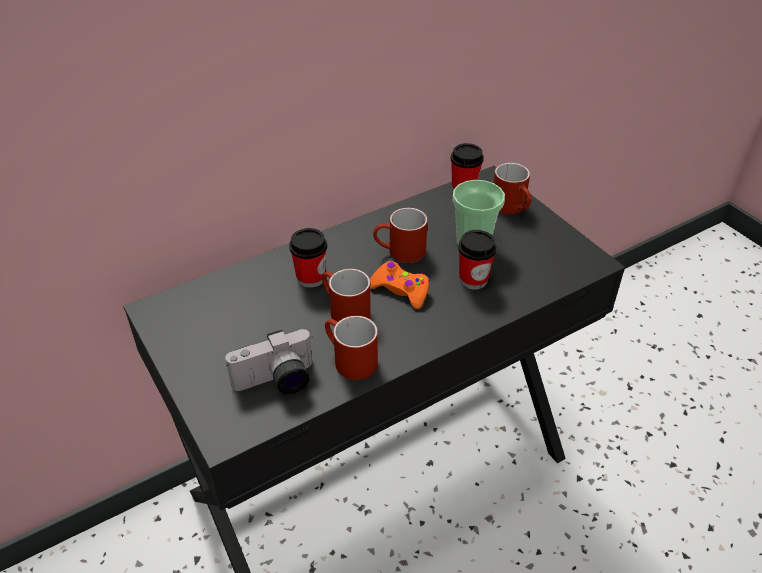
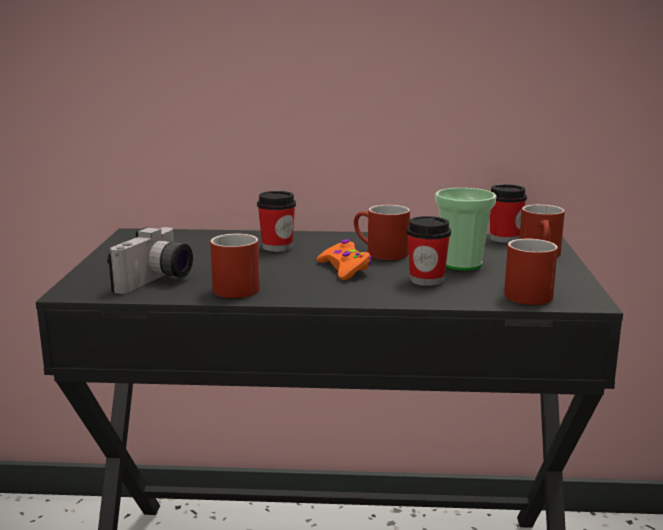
camera: 35 degrees right, 25 degrees down
(276, 382) = (157, 281): camera -> camera turned 75 degrees counterclockwise
(343, 311) = (274, 266): red mug -> red mug (522, 293)

